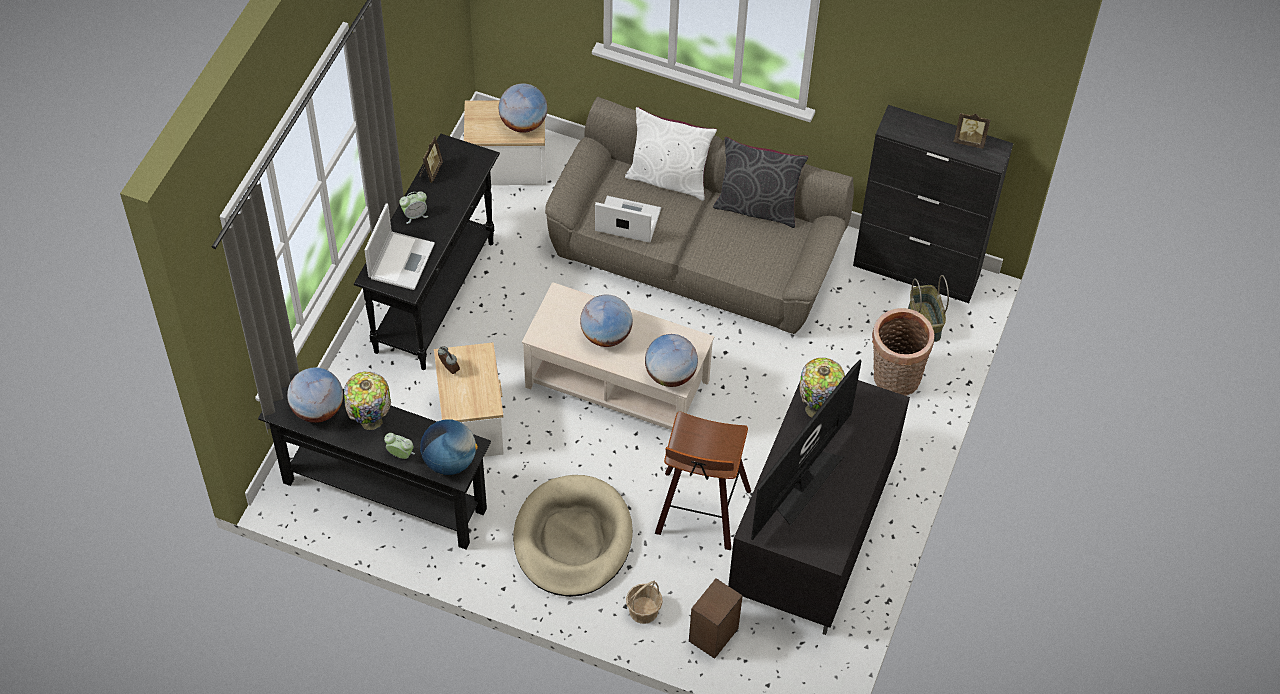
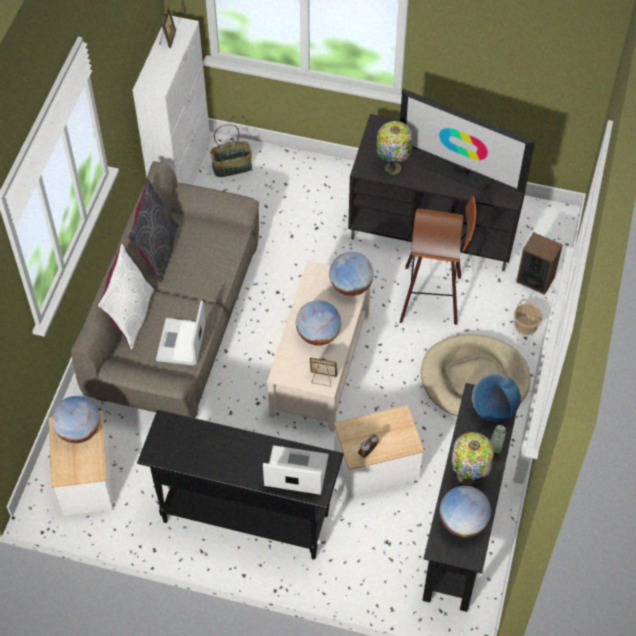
camera: 95 degrees left, 0 degrees up
(415, 215) = (241, 468): alarm clock -> none
(430, 171) = (186, 463): picture frame -> picture frame (322, 379)
(894, 379) = (288, 183): basket -> none
(917, 270) = (181, 173): black cabinet -> white cabinet

